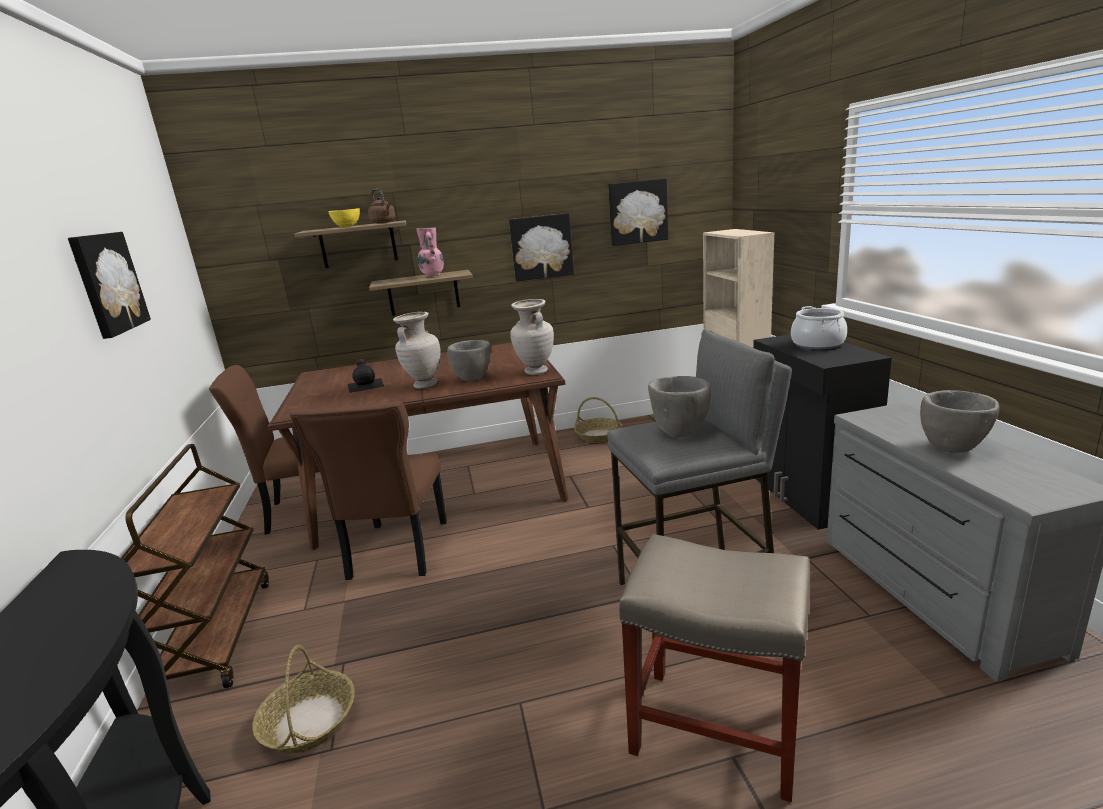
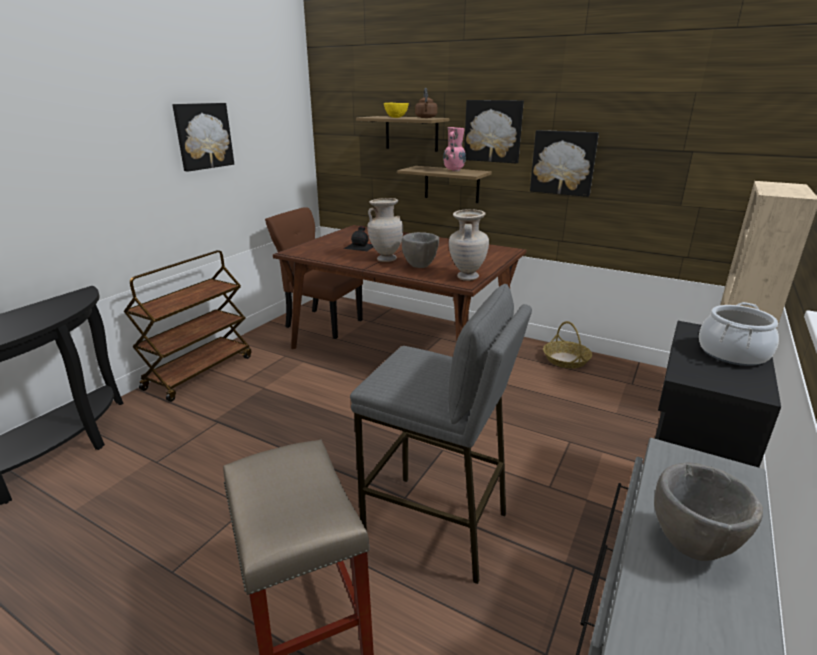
camera: 40 degrees right, 5 degrees up
(309, 721) = (168, 441): basket -> none
(397, 552) = (323, 374): brown chair -> none
(637, 212) = (682, 143): picture -> picture (493, 131)
(679, 431) = (432, 371): grey bowl -> none

